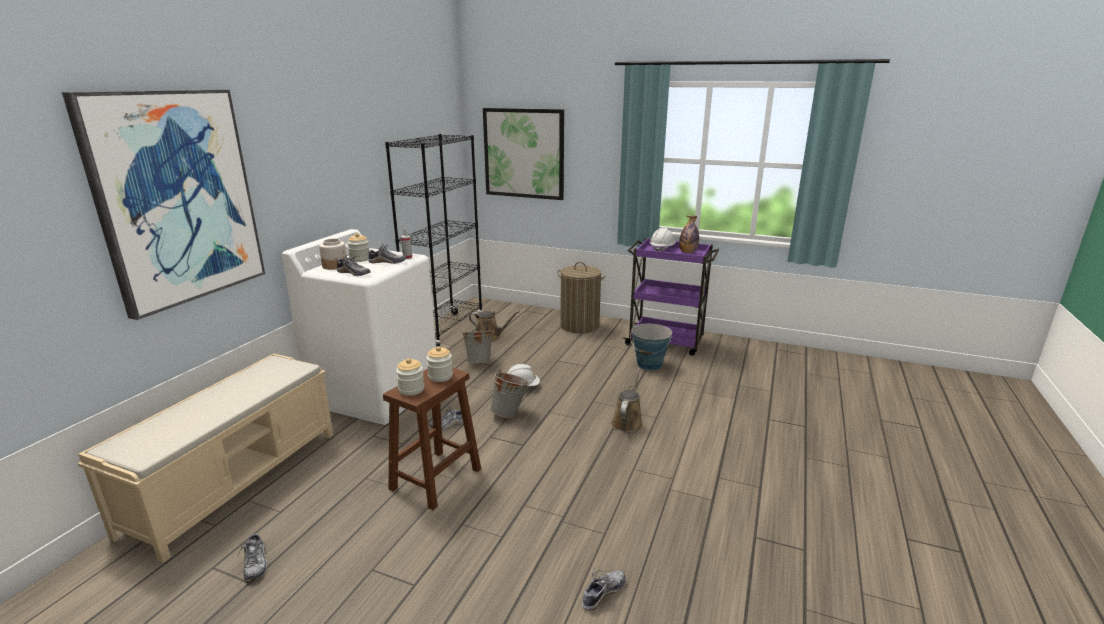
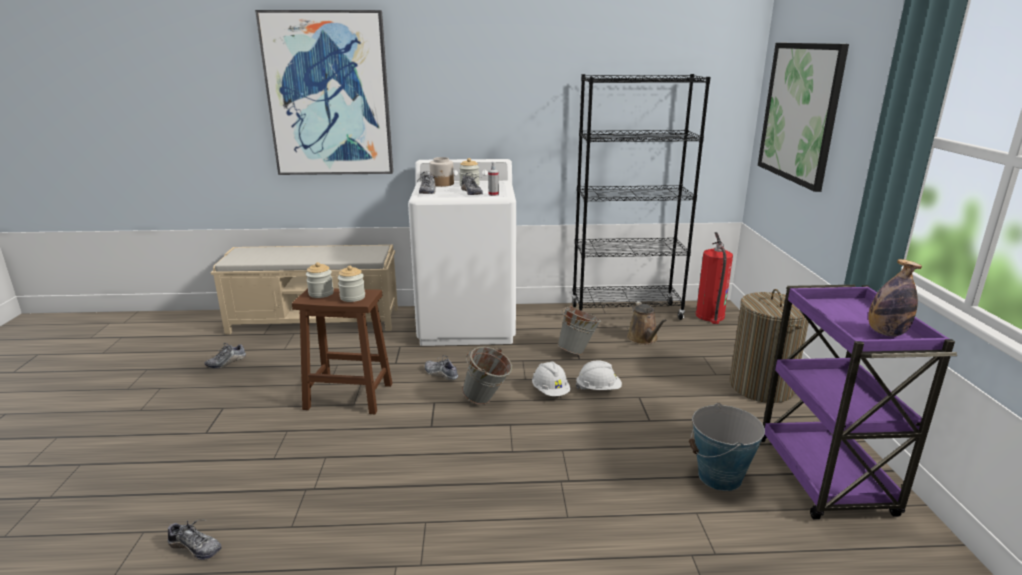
camera: 65 degrees right, 0 degrees up
(486, 309) = (710, 316): none -> fire extinguisher
(627, 422) = (534, 491): brown watering can -> none
(662, 249) = (861, 311): white hard hat -> white hard hat (598, 389)

